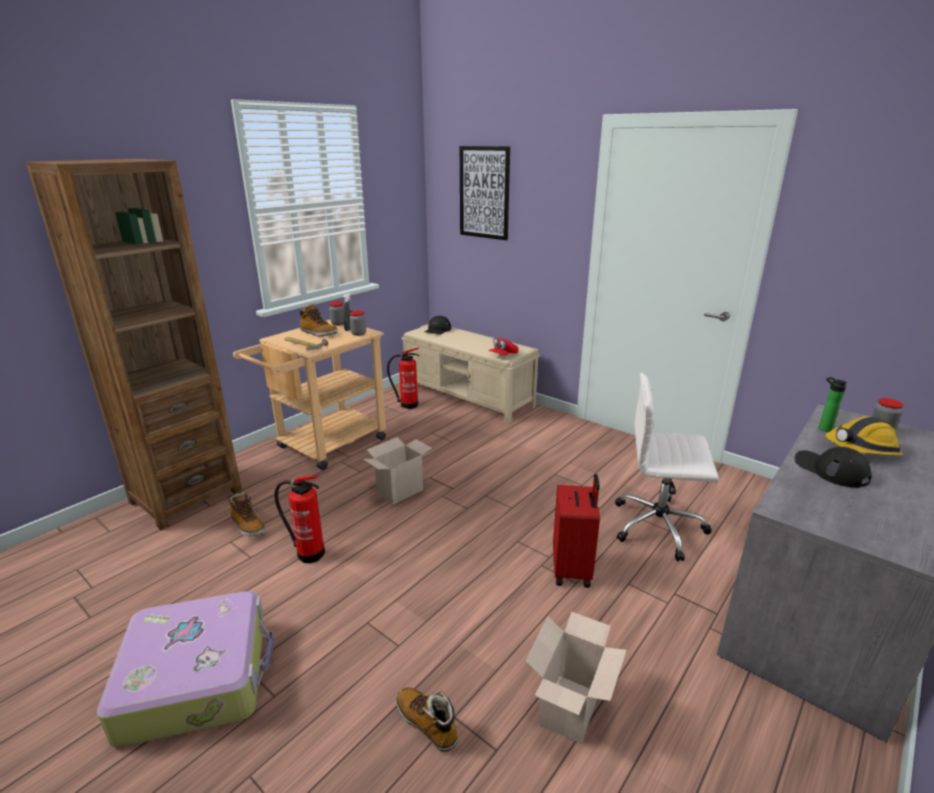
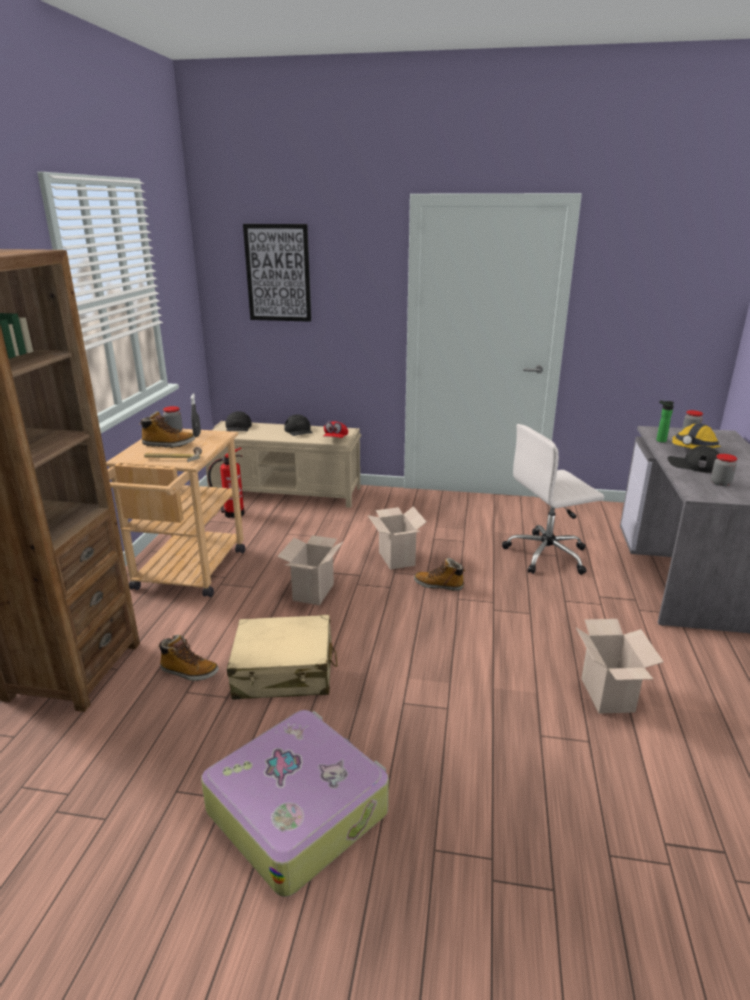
camera: 30 degrees left, 0 degrees up
(308, 553) = (284, 671): fire extinguisher -> beige suitcase
(358, 333) = (215, 437): jar -> jar (720, 483)
(427, 723) = (527, 748): boot -> boot (439, 585)
(482, 342) = (299, 431): none -> black cap
(499, 482) = (395, 558): none -> cardboard box
(573, 570) = (519, 605): red suitcase -> none

